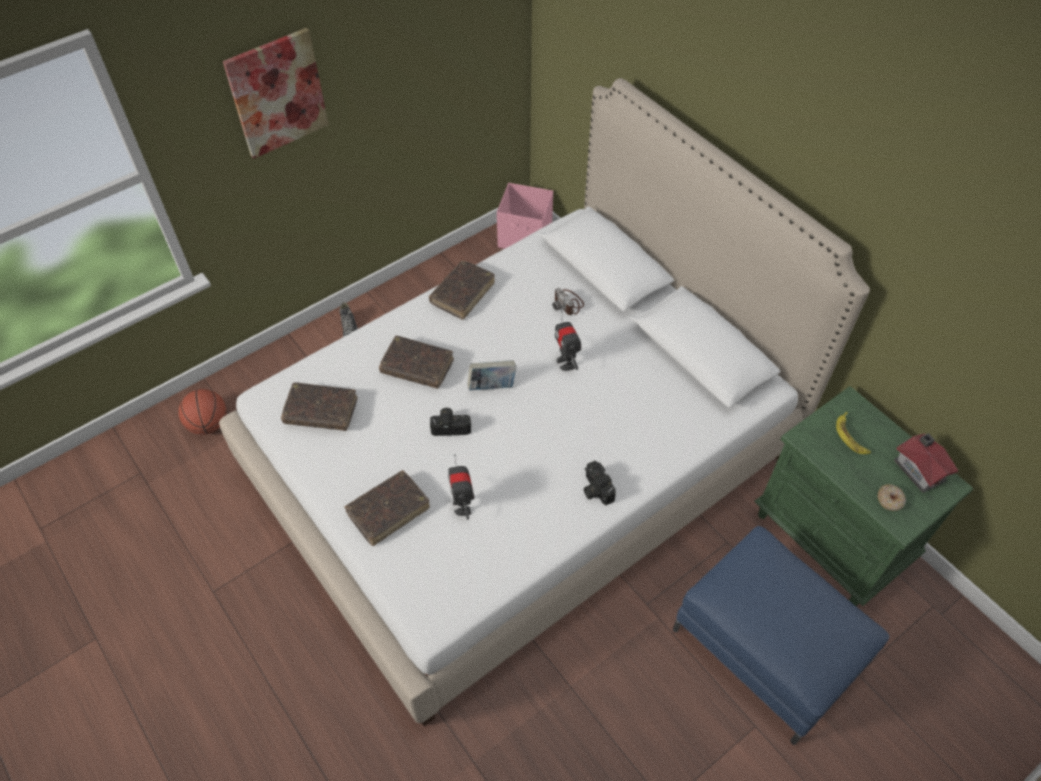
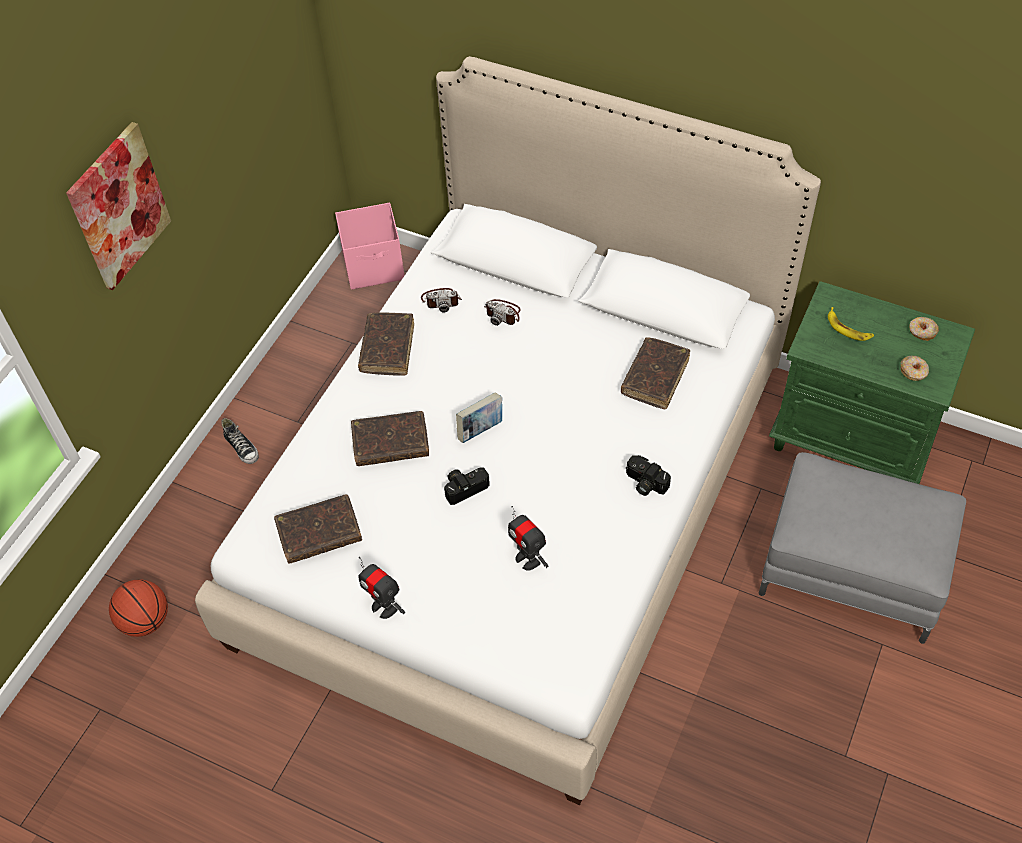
camera: 25 degrees left, 0 degrees up
(388, 511) = (457, 599): brown book -> brown book (655, 377)
(527, 274) = (441, 300): none -> camera
(566, 362) = (539, 374): toy robot -> toy robot (384, 607)
(766, 648) = (852, 569): blue ottoman -> grey ottoman
(919, 469) = (922, 332): toy house -> donut

